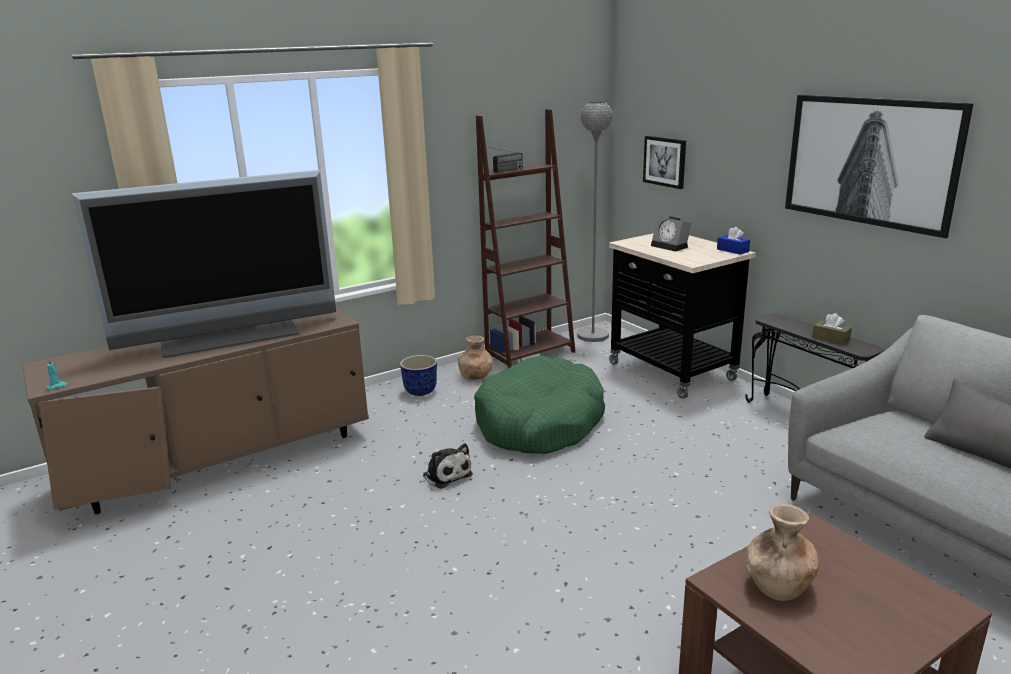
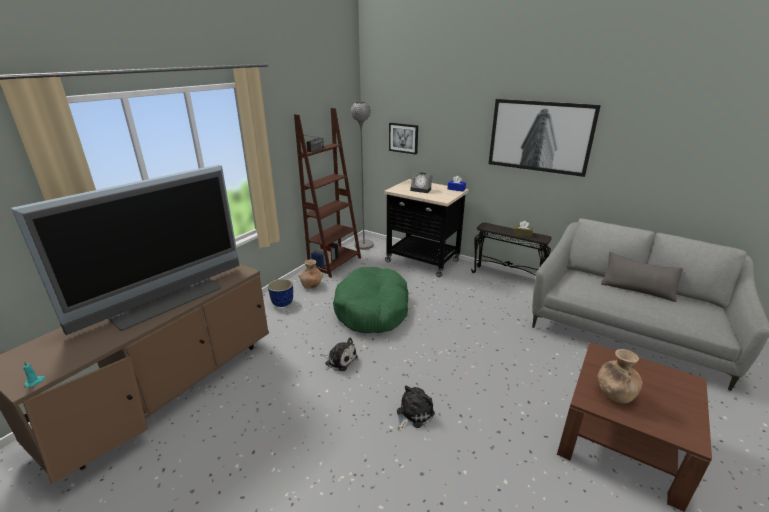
camera: 25 degrees left, 5 degrees up
(497, 563) = (413, 414): none -> plush toy

